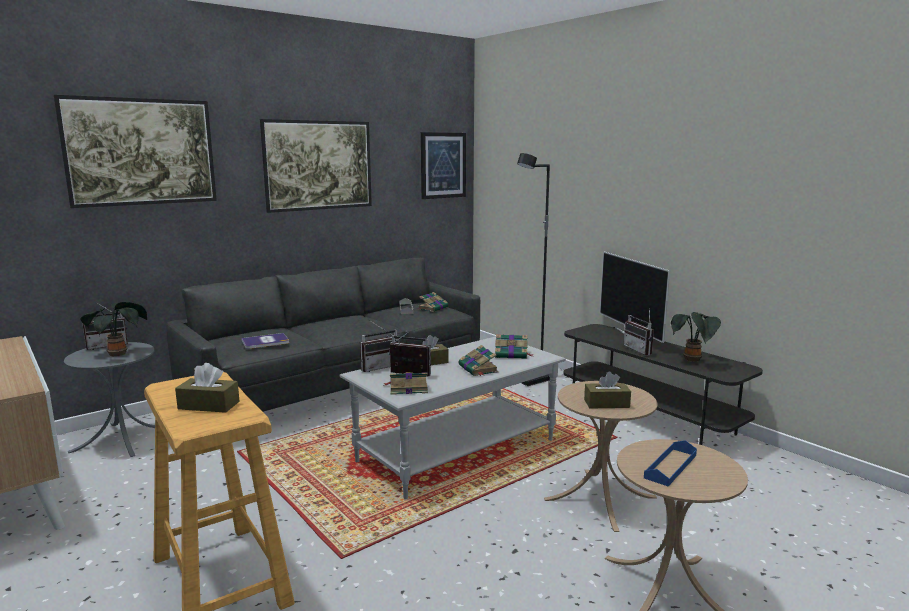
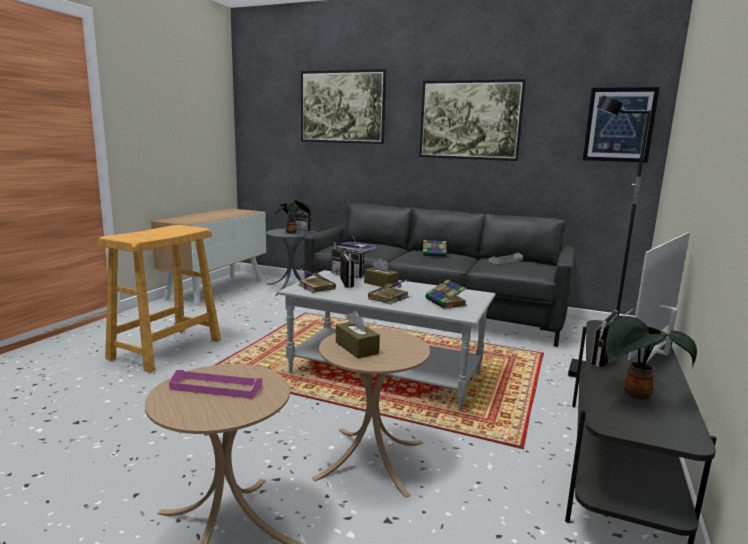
camera: 60 degrees right, 0 degrees up
(209, 405) = (150, 234): brown tissue box -> none
(433, 308) = (528, 266): book -> book (435, 254)
(670, 466) = (216, 388): blue tray -> pink tray

